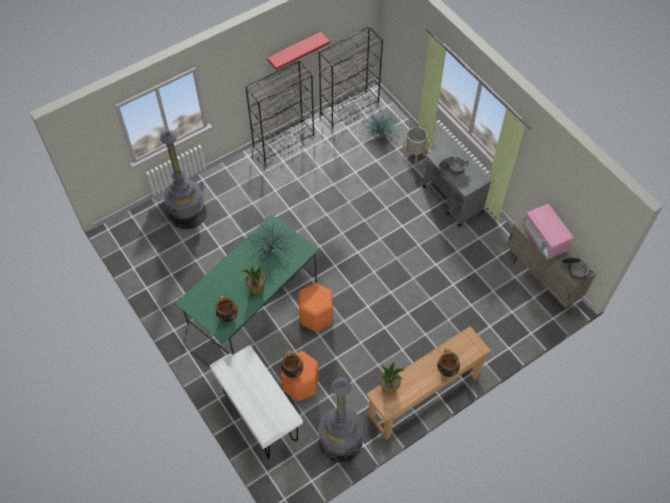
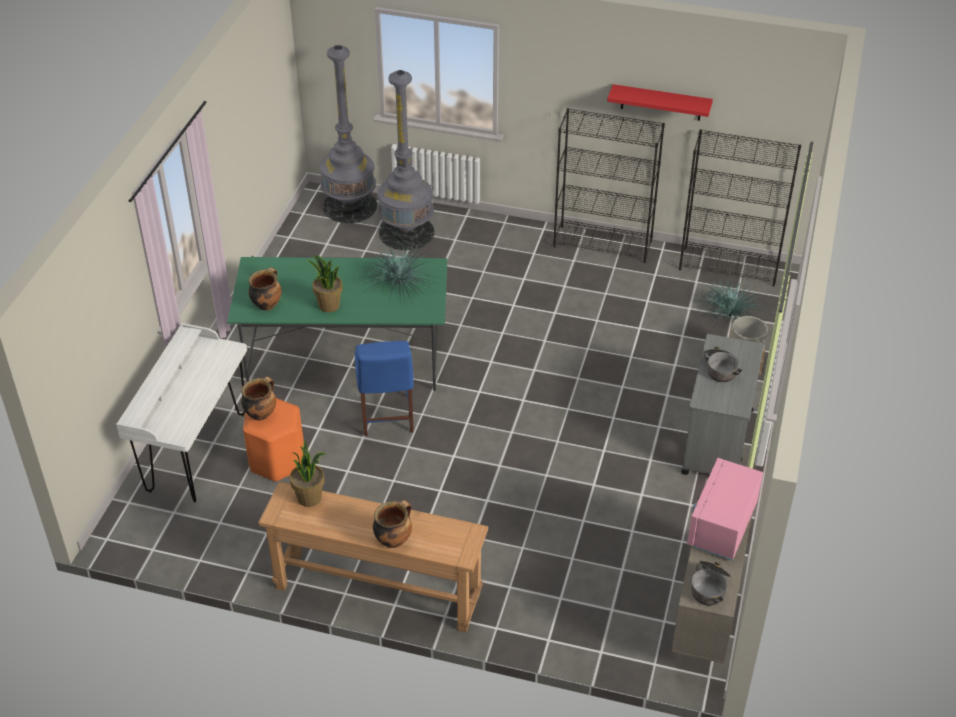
camera: 50 degrees right, 15 degrees down
(316, 316) = (386, 418): orange stool -> blue chair
(340, 441) = (232, 545): grey floor lamp -> grey floor lamp (350, 206)

